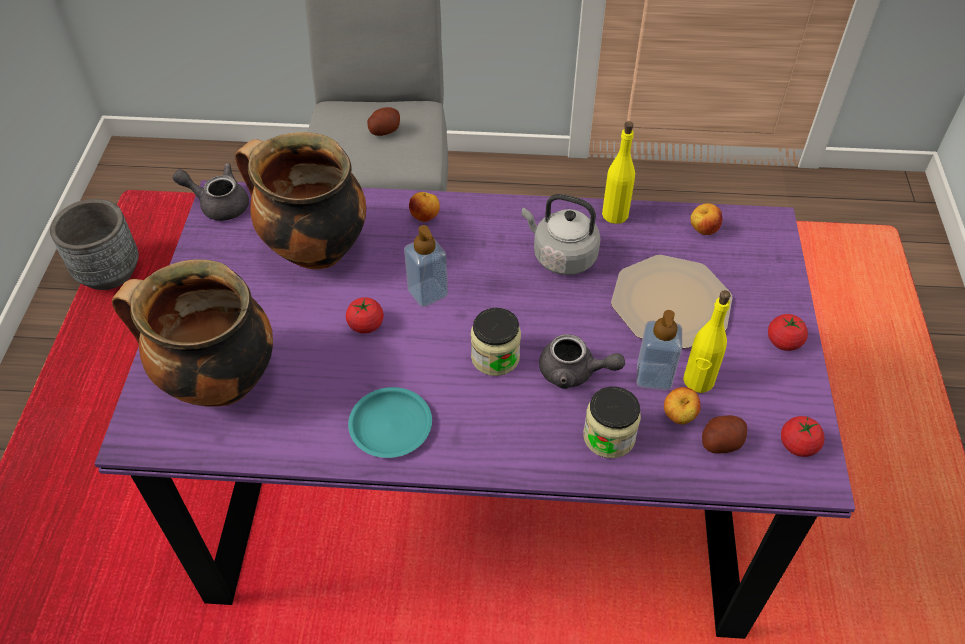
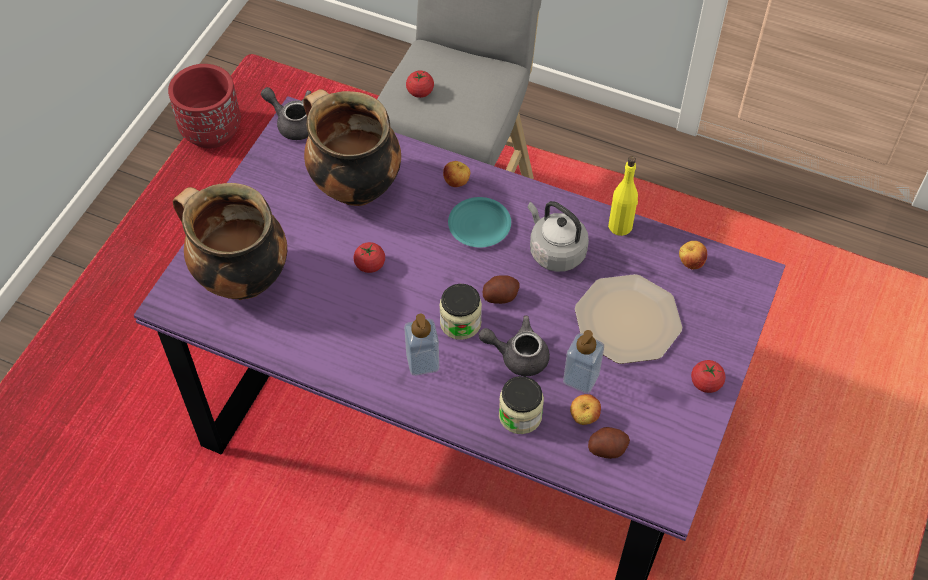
camera: 20 degrees right, 5 degrees up
(109, 273) = (212, 133): grey planter -> red planter
(384, 130) = (461, 86): potato -> potato (500, 296)
(391, 425) = (356, 353): turquoise plate -> turquoise plate (480, 225)
(427, 293) = (430, 251): soap dispenser -> soap dispenser (422, 362)
(574, 373) = (517, 355): grey teapot -> grey teapot turned 150 degrees clockwise
(698, 381) = (615, 393): yellow bottle -> none
(798, 445) = (669, 471): tomato -> tomato (420, 92)

